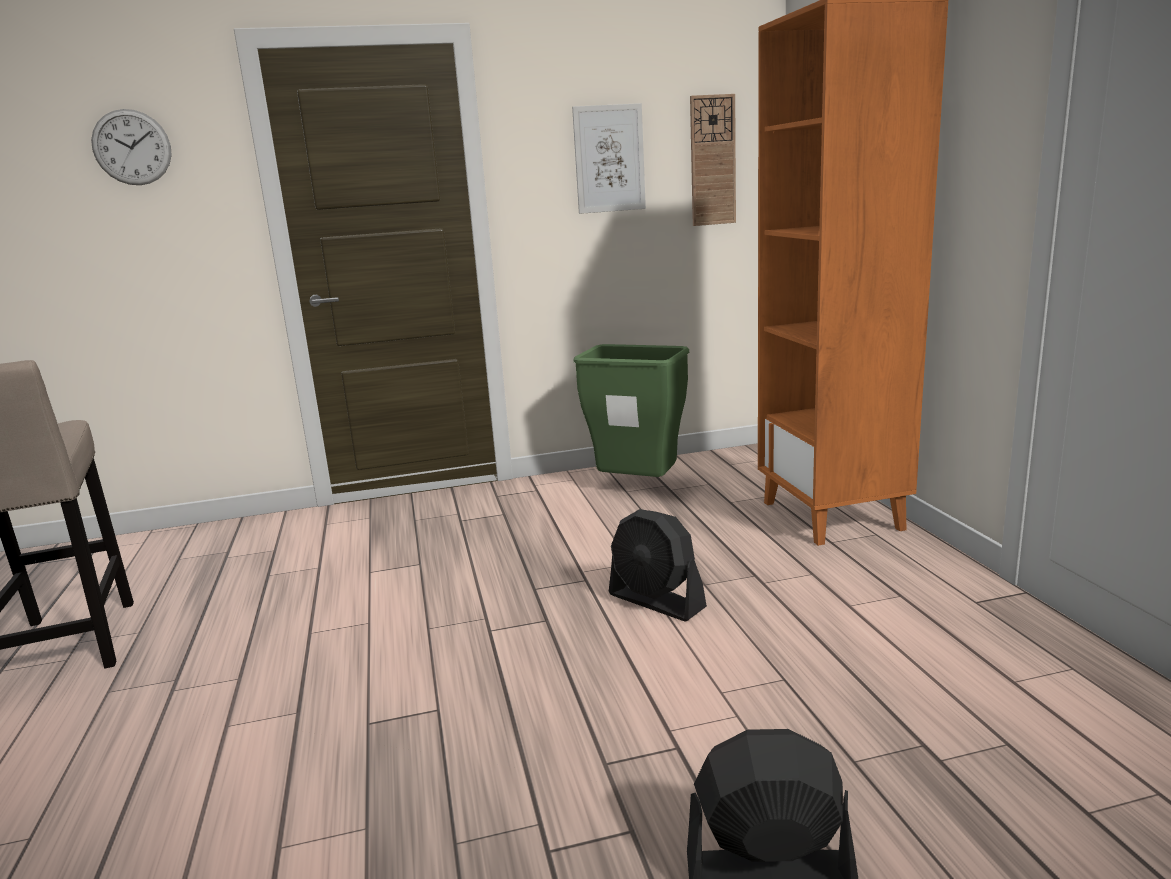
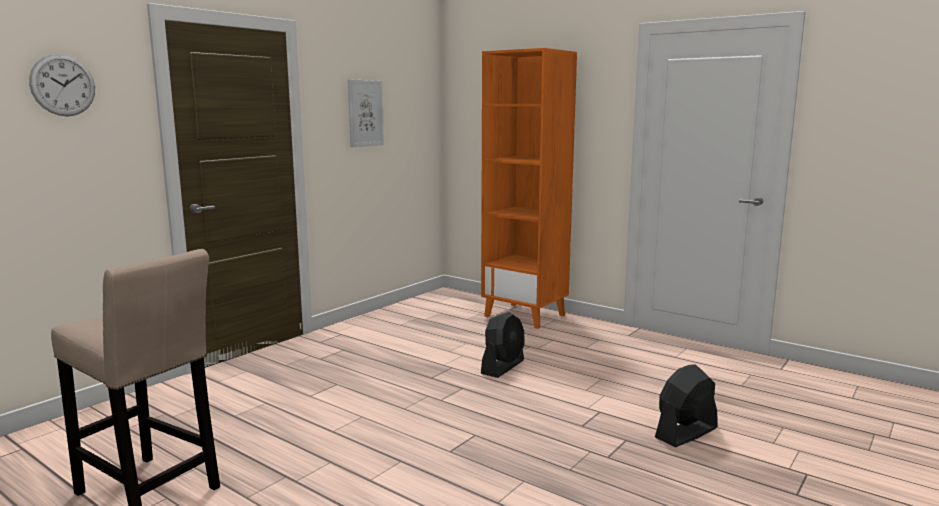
camera: 40 degrees left, 5 degrees down
(639, 488) = (404, 321): green trash can -> none
(656, 601) = (503, 367): black fan -> black fan turned 60 degrees counterclockwise
(712, 161) = (413, 117): wall clock -> none

